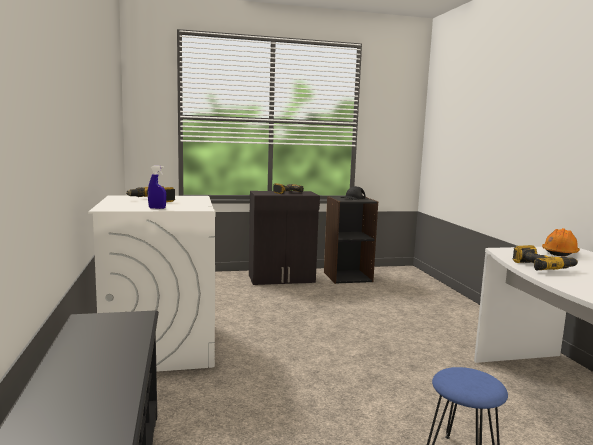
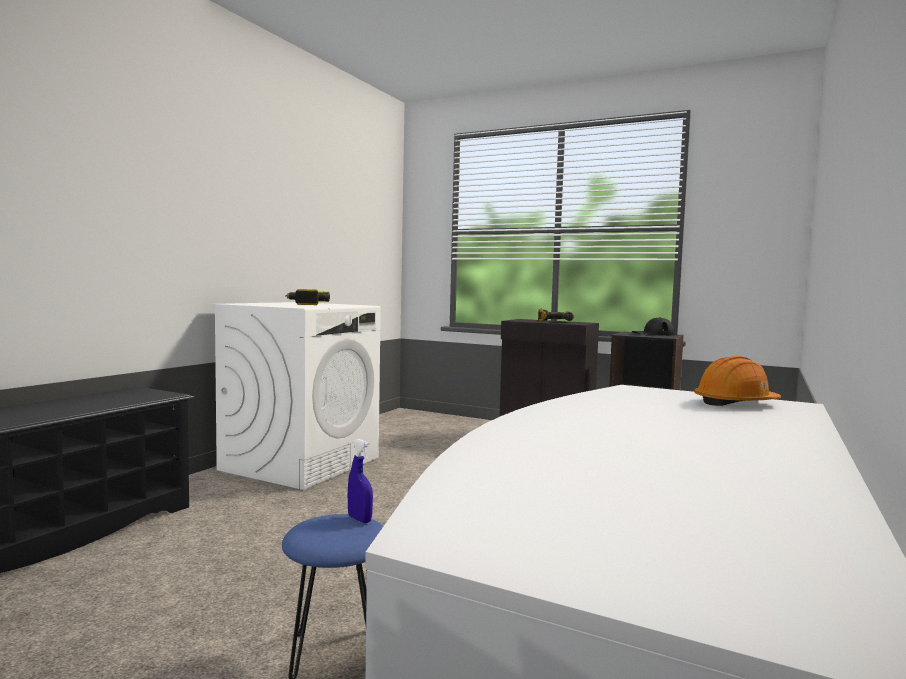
camera: 40 degrees right, 5 degrees down
(157, 208) = (270, 305): blue spray bottle -> blue spray bottle (359, 519)
(542, 267) = (601, 405): power drill -> none

